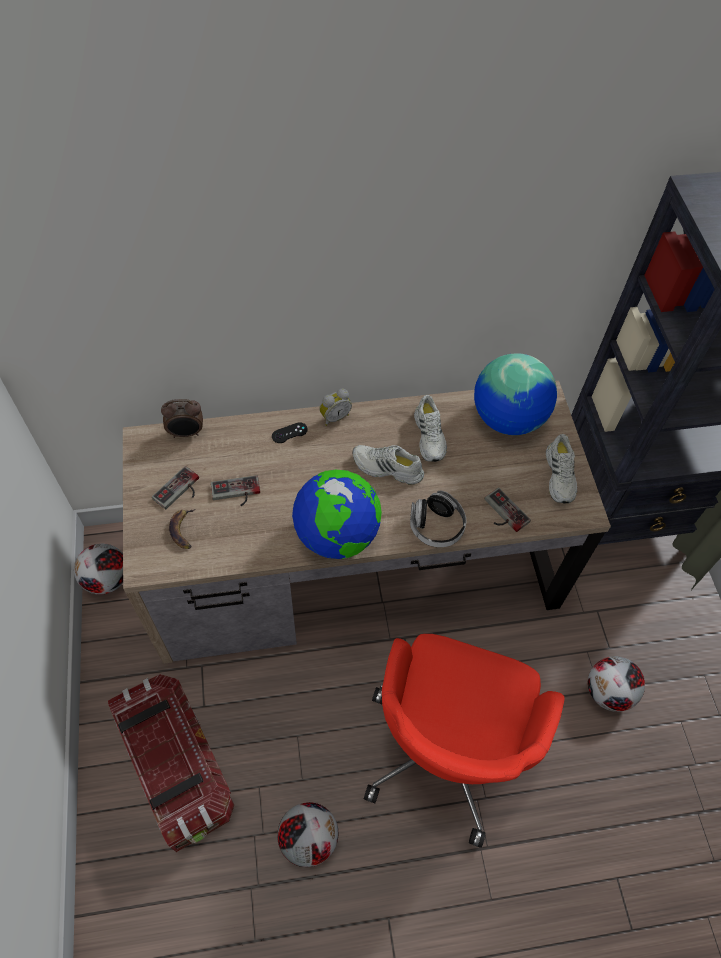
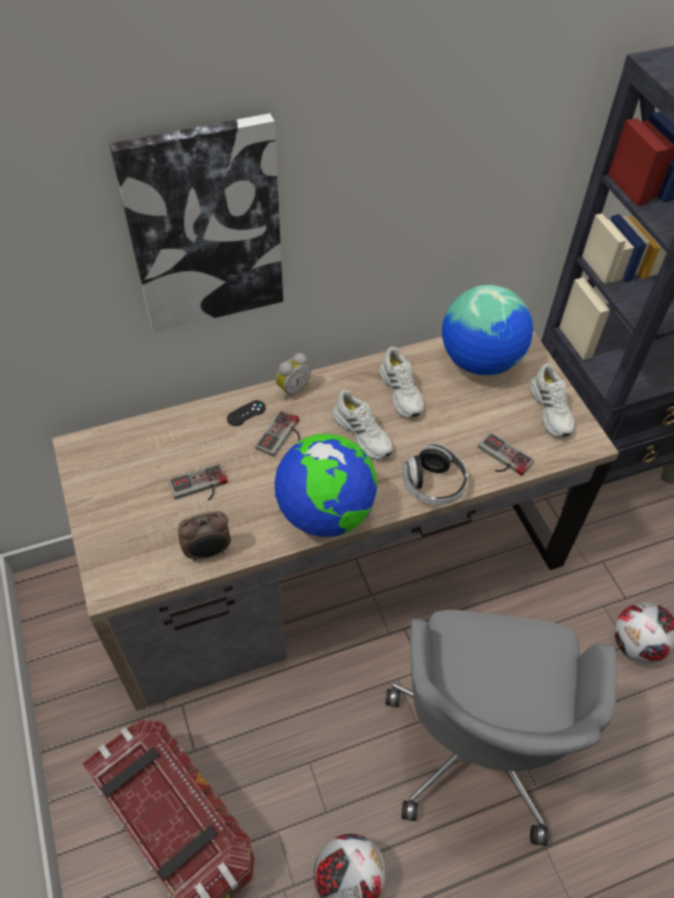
camera: 10 degrees left, 5 degrees down
(107, 580) = (52, 628): football -> none
(180, 491) = (134, 496): game controller -> game controller (283, 436)
(183, 530) = (147, 538): banana -> none
(186, 433) = (128, 432): alarm clock -> alarm clock (208, 552)
(266, 278) = (204, 227): none -> picture
(387, 468) = (363, 433): white shoe -> white shoe turned 135 degrees counterclockwise
(447, 747) = (480, 740): red office chair -> grey office chair

